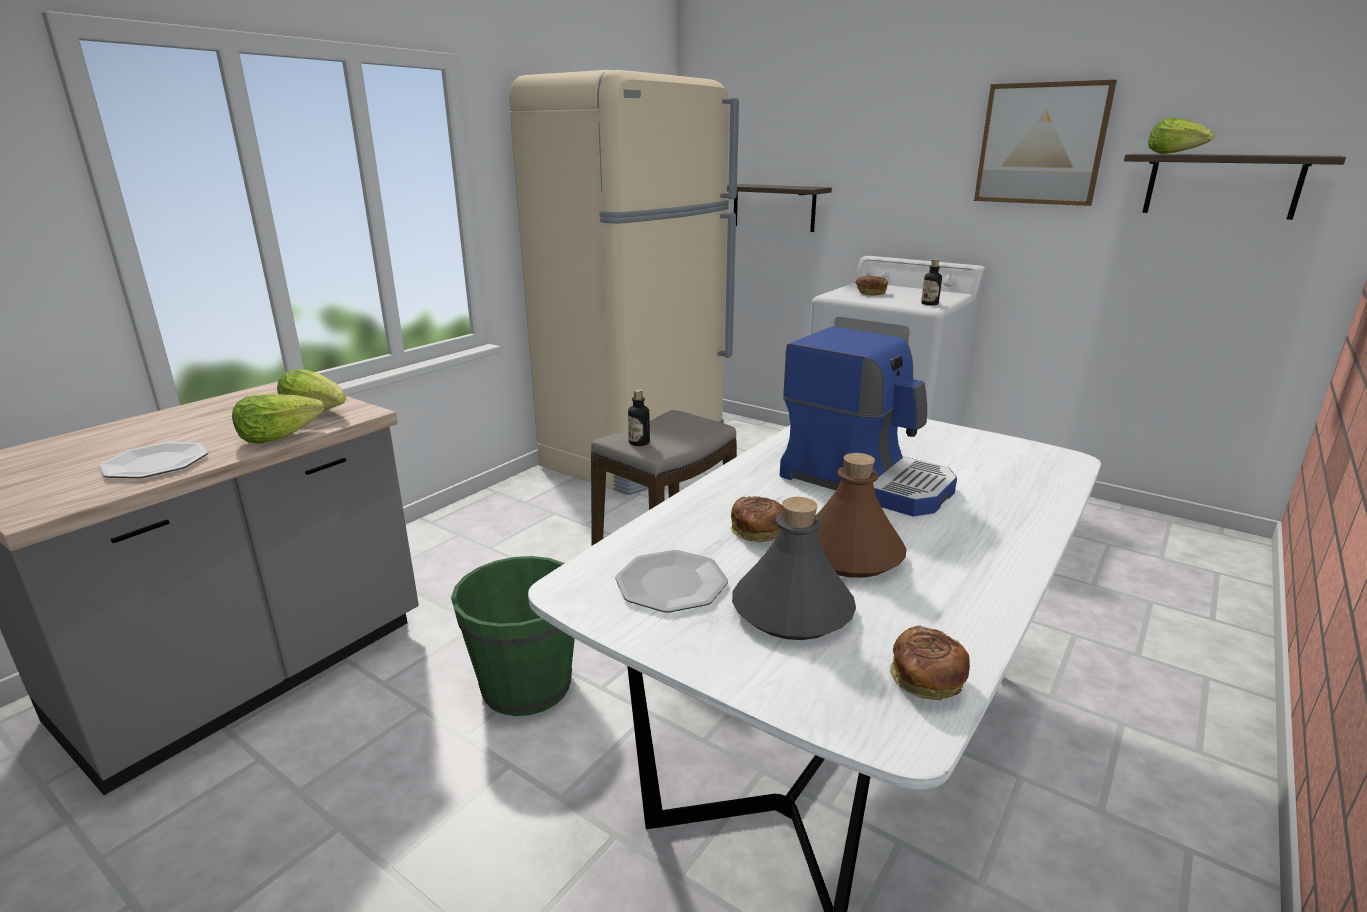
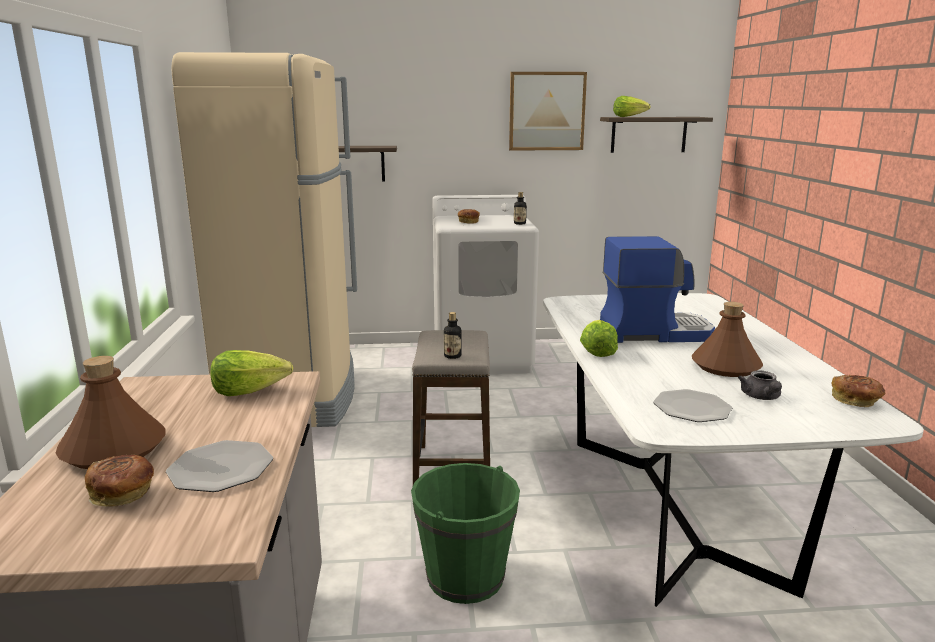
camera: 40 degrees left, 5 degrees down
(155, 427) = (114, 450): none -> brown bottle
(279, 436) = (275, 415): lettuce -> lettuce (597, 351)
(758, 533) = (669, 372): bread -> bread (123, 494)
(792, 611) = (761, 397): grey bottle -> grey teapot

